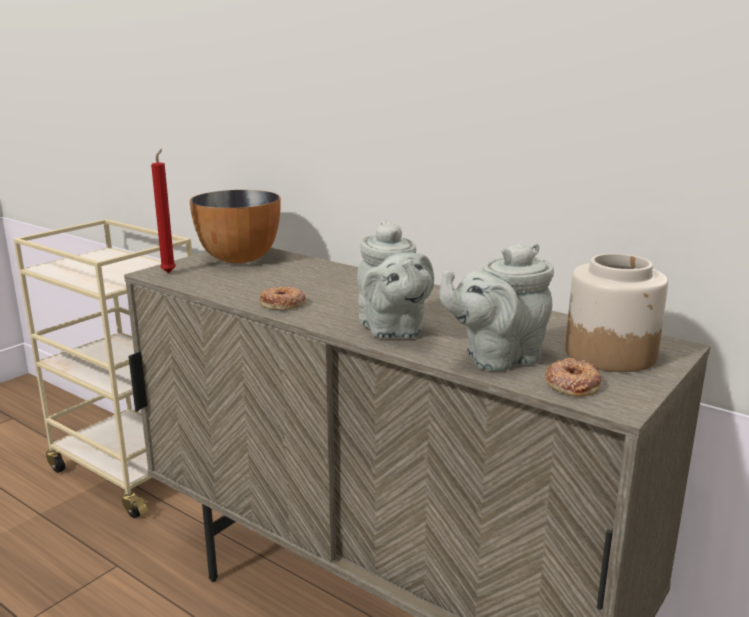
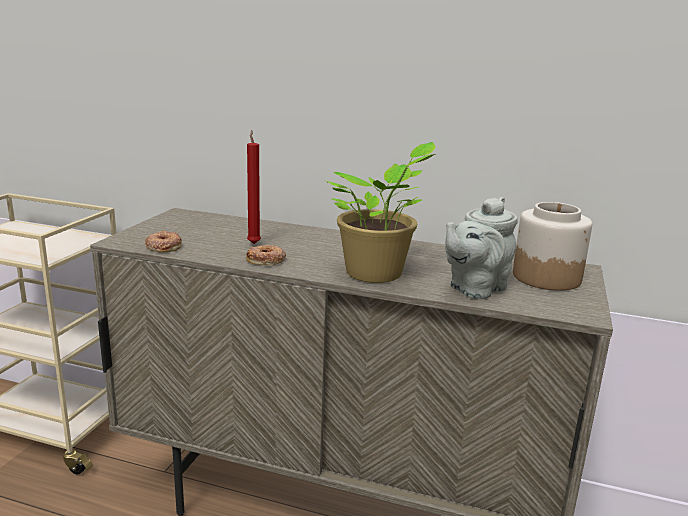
camera: 20 degrees left, 0 degrees up
(169, 272) = (134, 239): red candle -> red candle (254, 243)
(240, 258) = (188, 223): bowl -> none
(392, 330) = (377, 274): grey teapot -> potted plant
(572, 384) = (542, 302): donut -> donut (163, 246)

